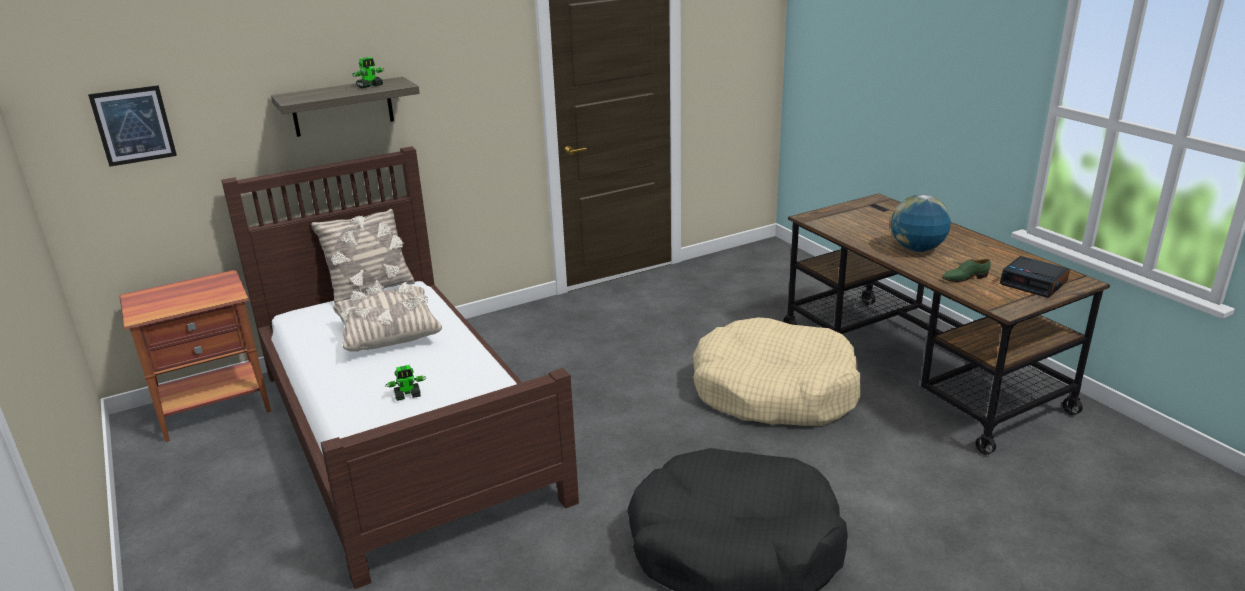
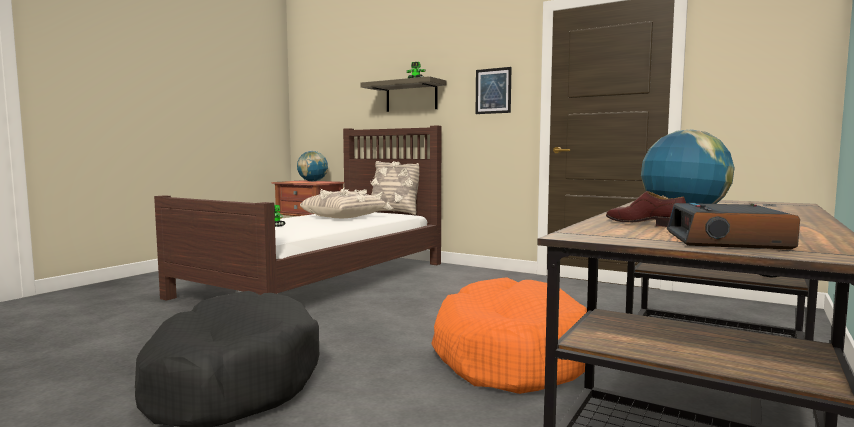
camera: 60 degrees right, 20 degrees down
(133, 125) = (325, 96): picture -> picture (493, 91)
(182, 292) = (312, 181): none -> globe
(774, 391) = (509, 355): beige dog bed -> orange dog bed
(964, 278) = (644, 224): green shoe -> brown shoe

